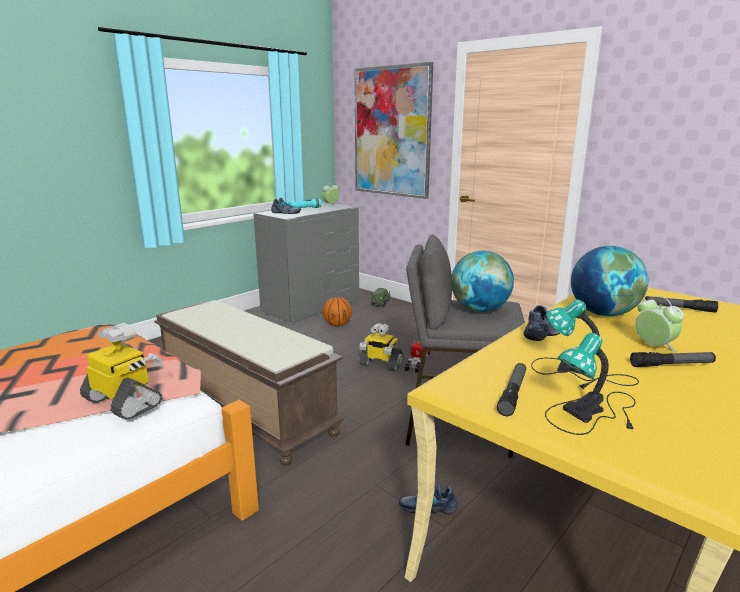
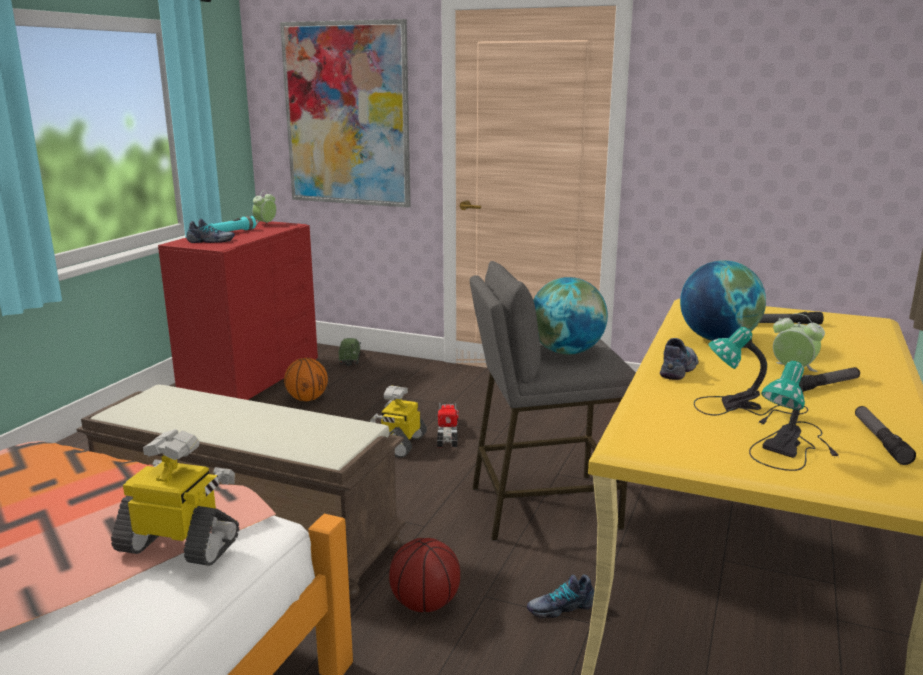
camera: 20 degrees left, 0 degrees up
(310, 307) = (250, 378): grey dresser -> red dresser
(331, 480) = (425, 603): none -> basketball
(380, 364) = (400, 444): toy robot -> toy robot turned 105 degrees clockwise
(513, 393) = (703, 441): flashlight -> flashlight (880, 440)

